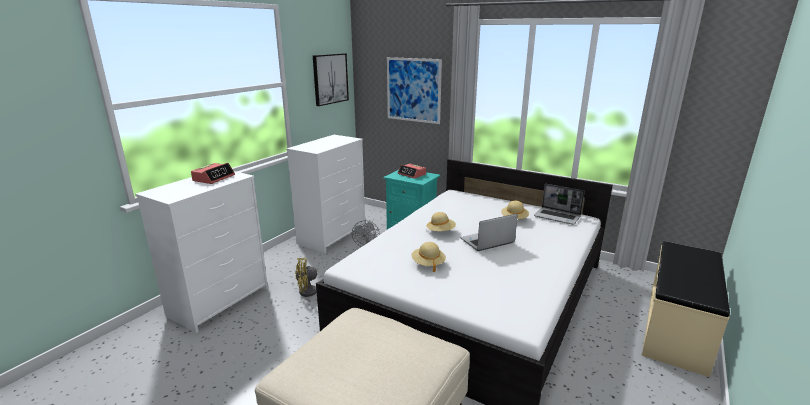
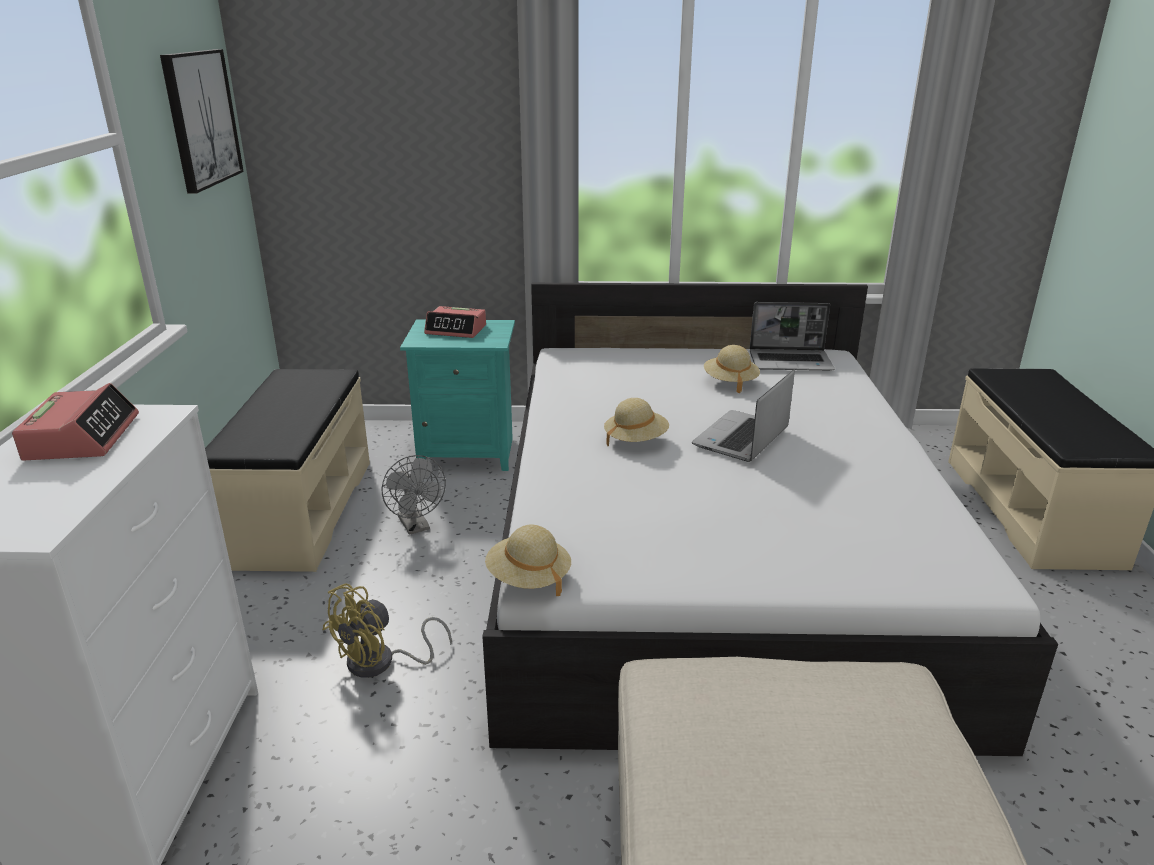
camera: 30 degrees left, 5 degrees up
(332, 235) = (299, 511): white dresser -> beige bench
(413, 90) = (415, 134): picture -> none
(428, 264) = (694, 515): beige hat -> beige hat (528, 578)

